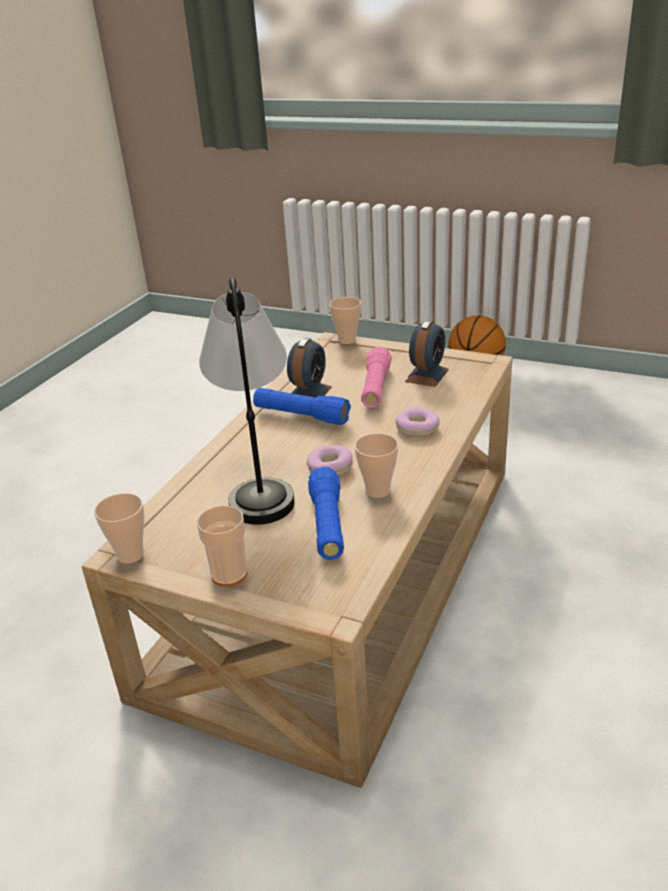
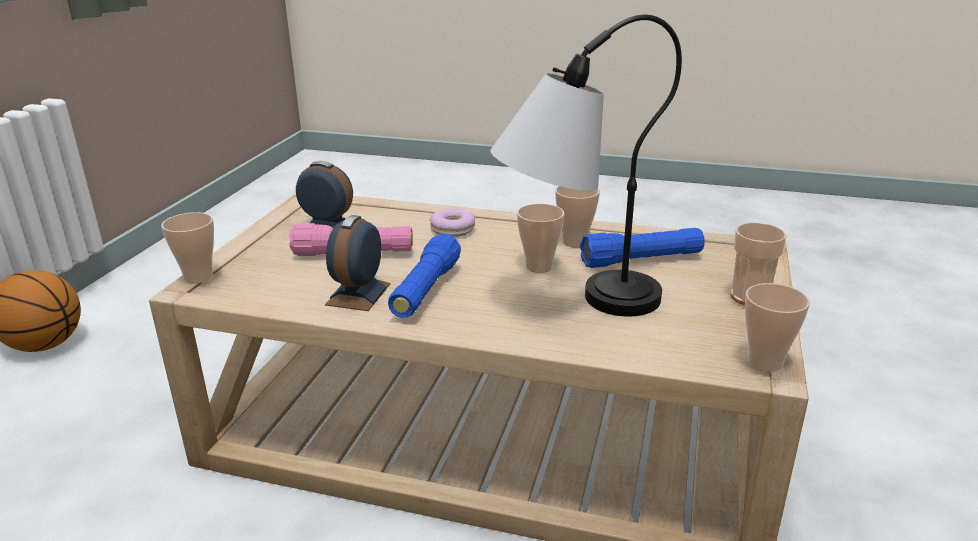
camera: 100 degrees left, 5 degrees down
(308, 393) = (358, 294): alarm clock -> alarm clock turned 90 degrees counterclockwise
(330, 467) = (539, 267): donut -> cup

